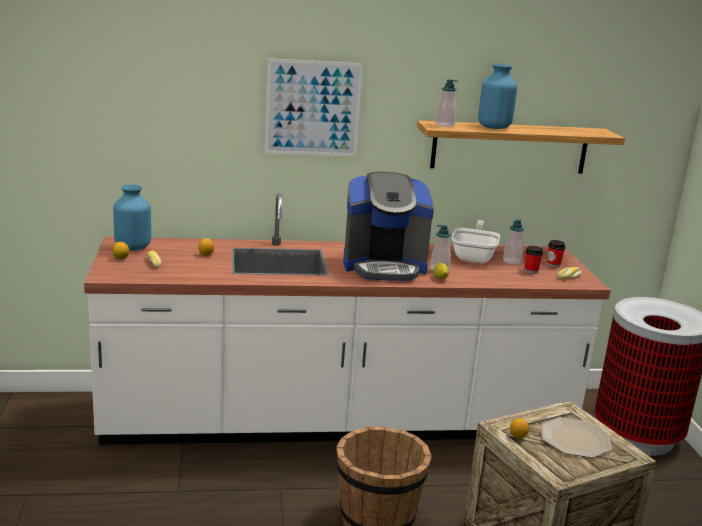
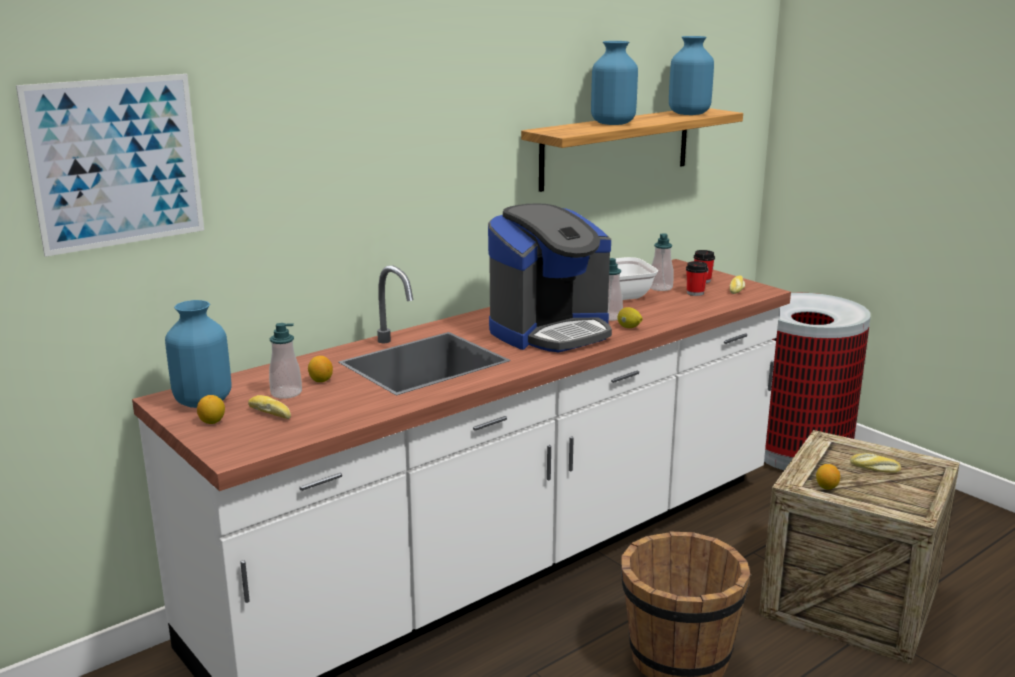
camera: 30 degrees left, 0 degrees up
(313, 108) = (400, 135): picture -> picture (116, 163)
(445, 125) = (564, 130): soap dispenser -> soap dispenser (286, 393)
(575, 439) = (874, 468): plate -> bread
(576, 131) = (689, 114): none -> blue vase

